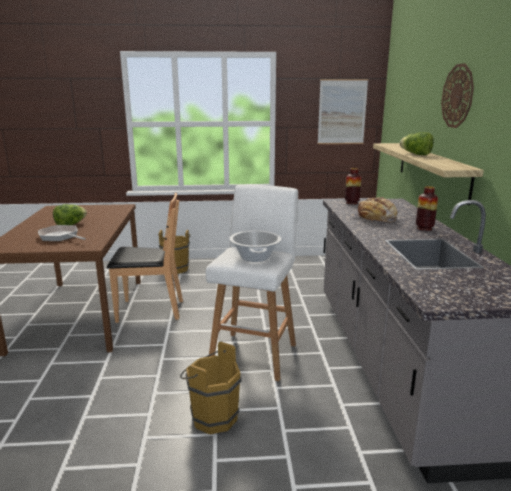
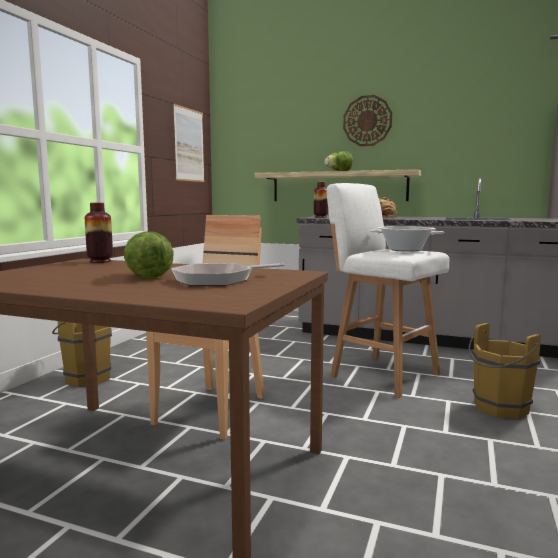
camera: 65 degrees left, 10 degrees down
(424, 228) = (417, 217): vase -> vase (100, 261)

